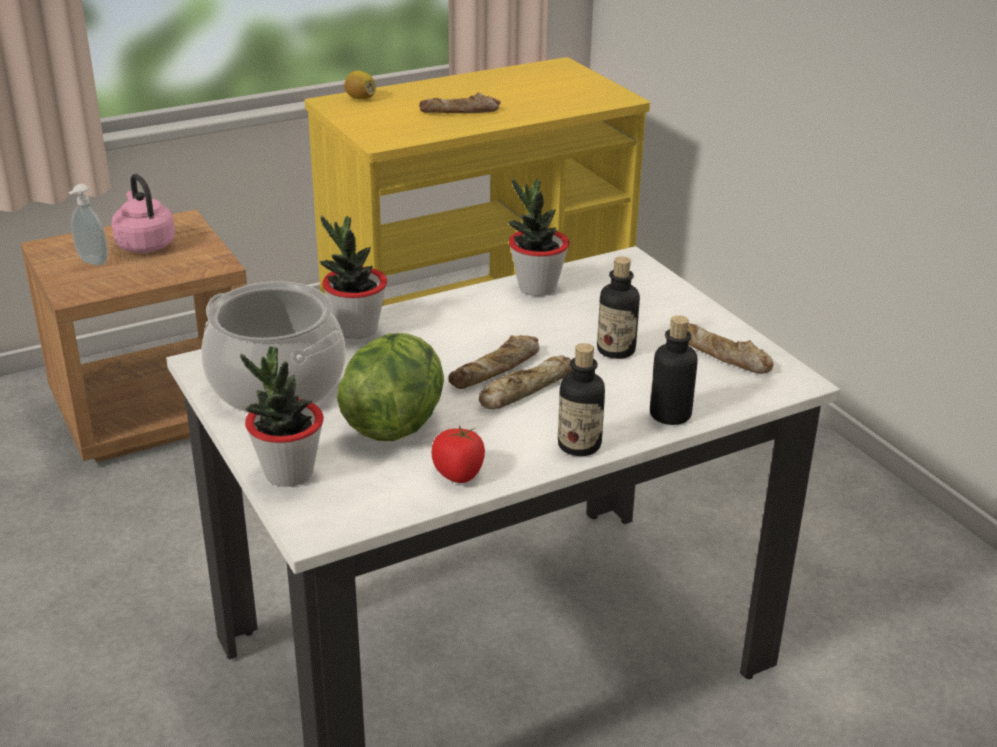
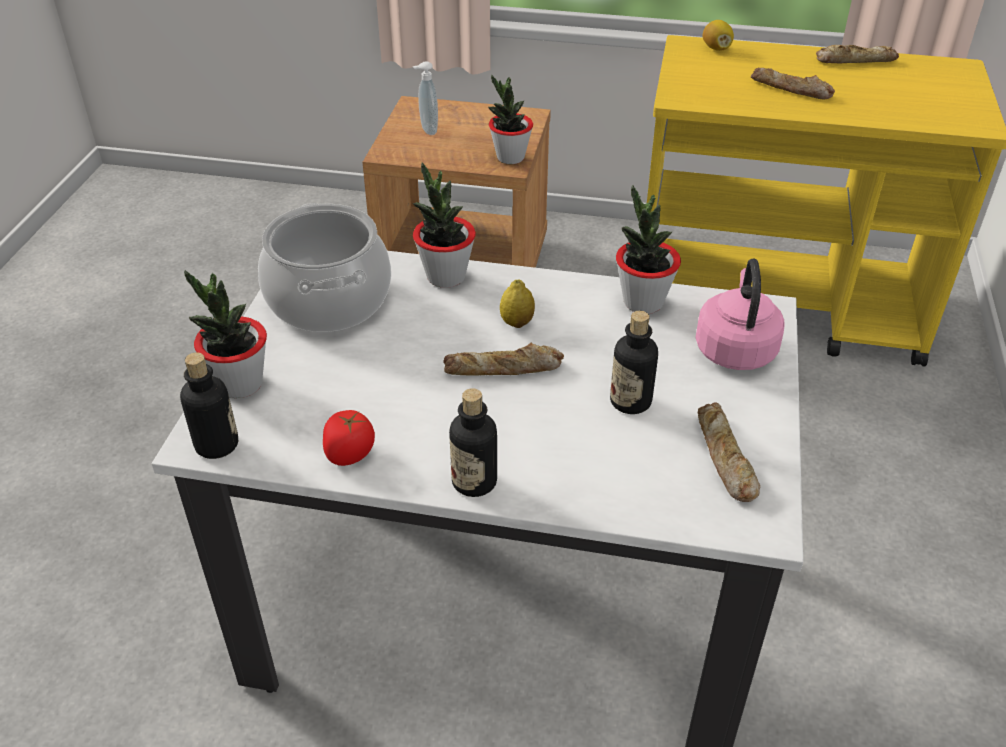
camera: 40 degrees right, 10 degrees up
(145, 244) = (479, 128): pink kettle -> pink kettle (735, 348)
(208, 258) = (510, 157): none -> potted plant
(395, 423) = (364, 379): lettuce -> none
(462, 337) = (517, 322): none -> lemon
(526, 389) = (503, 401): bread -> bread (854, 60)
(670, 415) = (592, 496): bottle -> bottle (217, 445)

